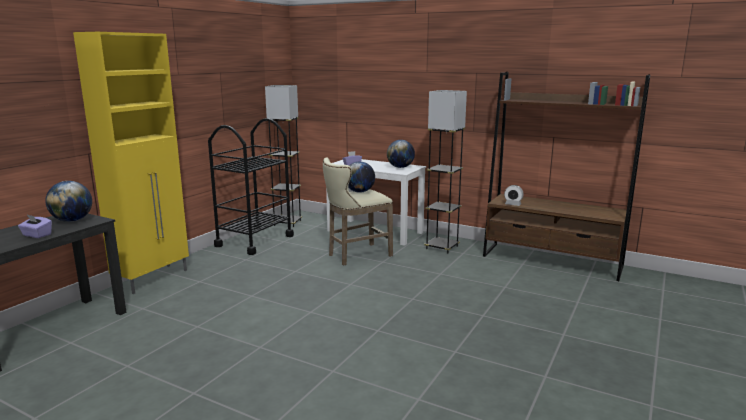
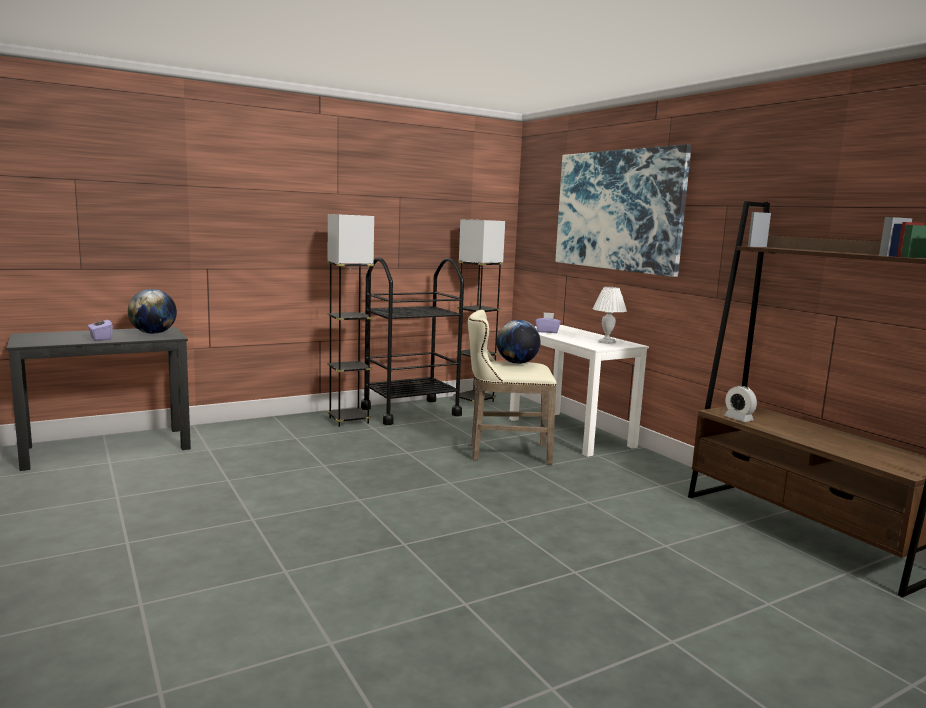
camera: 30 degrees right, 5 degrees down
(153, 278) = (259, 425): yellow cabinet -> none
(389, 75) = (617, 210): none -> picture
(400, 167) = (606, 342): globe -> white table lamp
(442, 247) = (638, 471): grey floor lamp -> grey floor lamp (349, 420)

